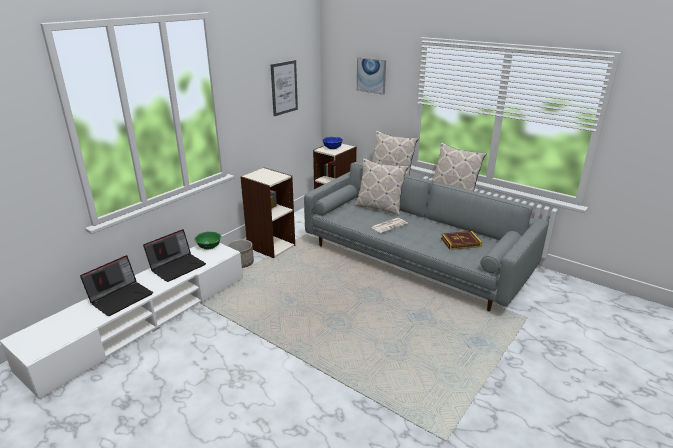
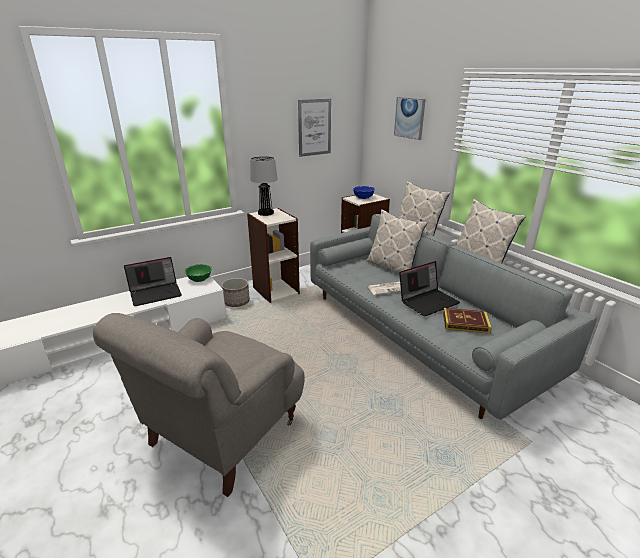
camera: 20 degrees right, 0 degrees up
(121, 297) = (85, 313): laptop -> laptop (428, 301)
(258, 174) = (266, 213): none -> table lamp
(308, 369) = (221, 435): none -> grey armchair

